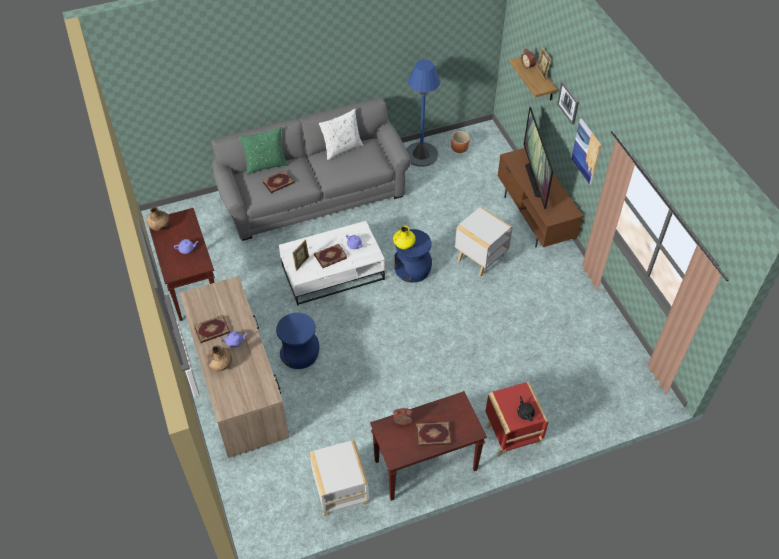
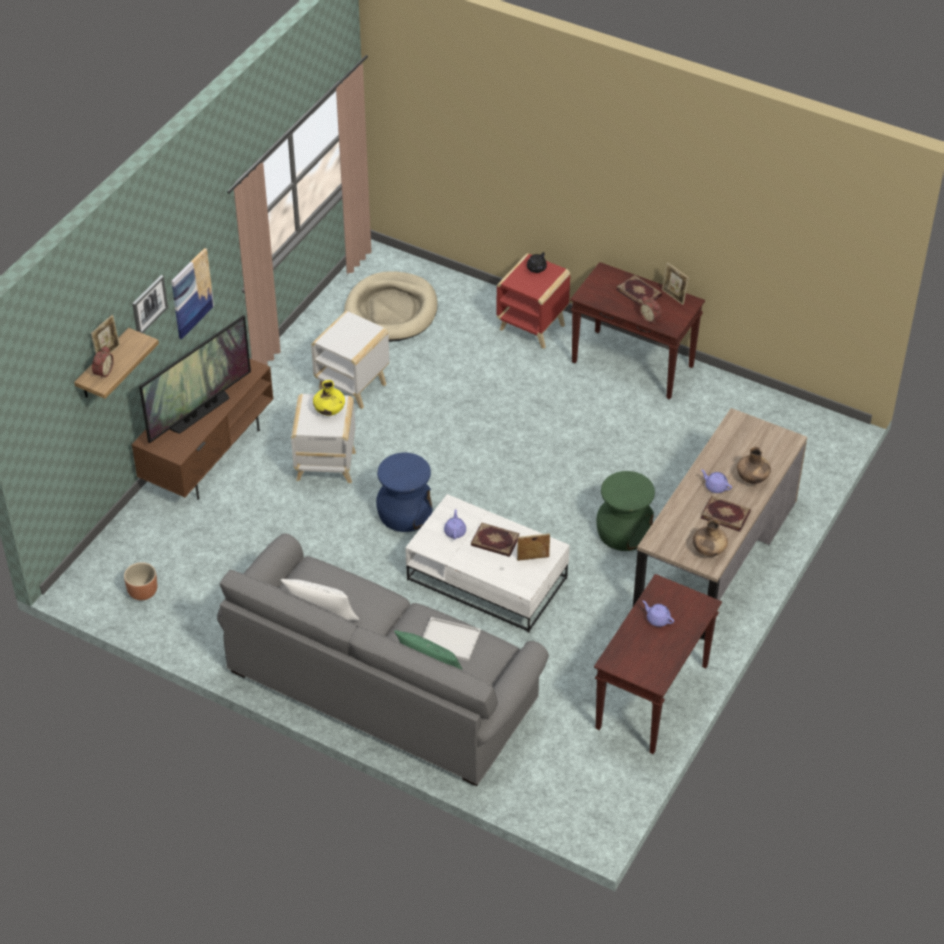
camera: 130 degrees left, 5 degrees down
(160, 226) = (657, 673): brown vase -> brown vase (708, 550)
(278, 183) = (451, 640): book -> white tray
(300, 353) = (624, 531): blue stool -> green stool
(340, 494) = (729, 402): white side table -> white side table (353, 386)
(404, 245) = (417, 476): yellow vase -> yellow vase (329, 411)
(410, 453) = (673, 297): none -> picture frame
(421, 154) = (192, 624): blue floor lamp -> none
(593, 369) = (391, 311): none -> beige dog bed

